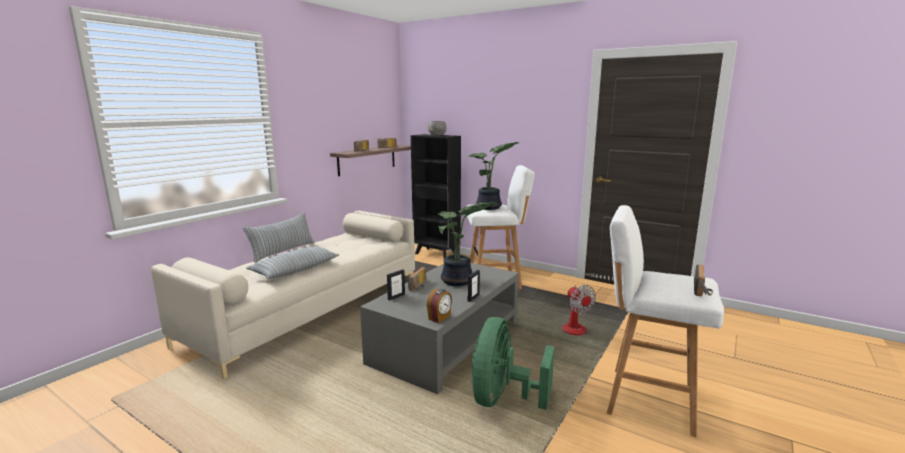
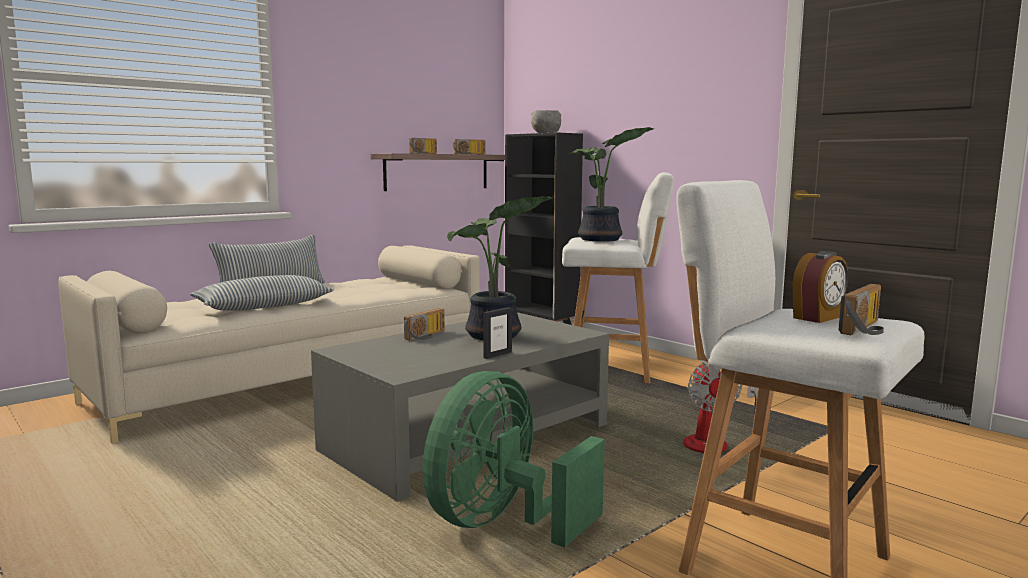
camera: 15 degrees right, 5 degrees down
(396, 297) = (376, 344): picture frame -> none
(440, 317) = (416, 371): alarm clock -> alarm clock (818, 318)

